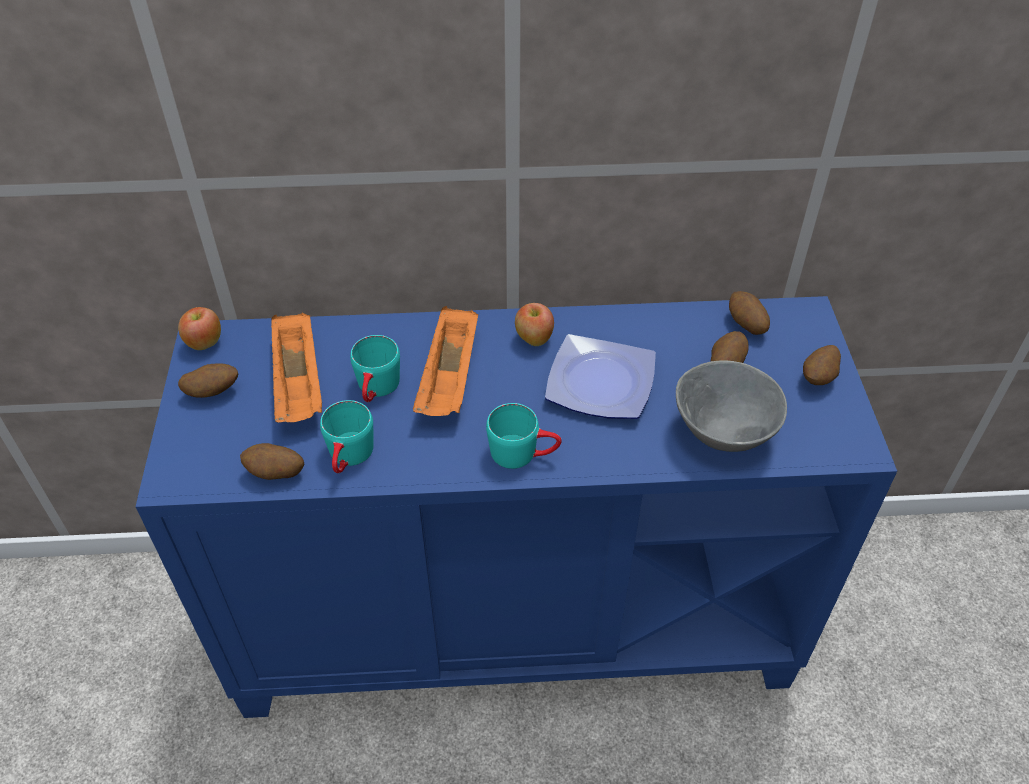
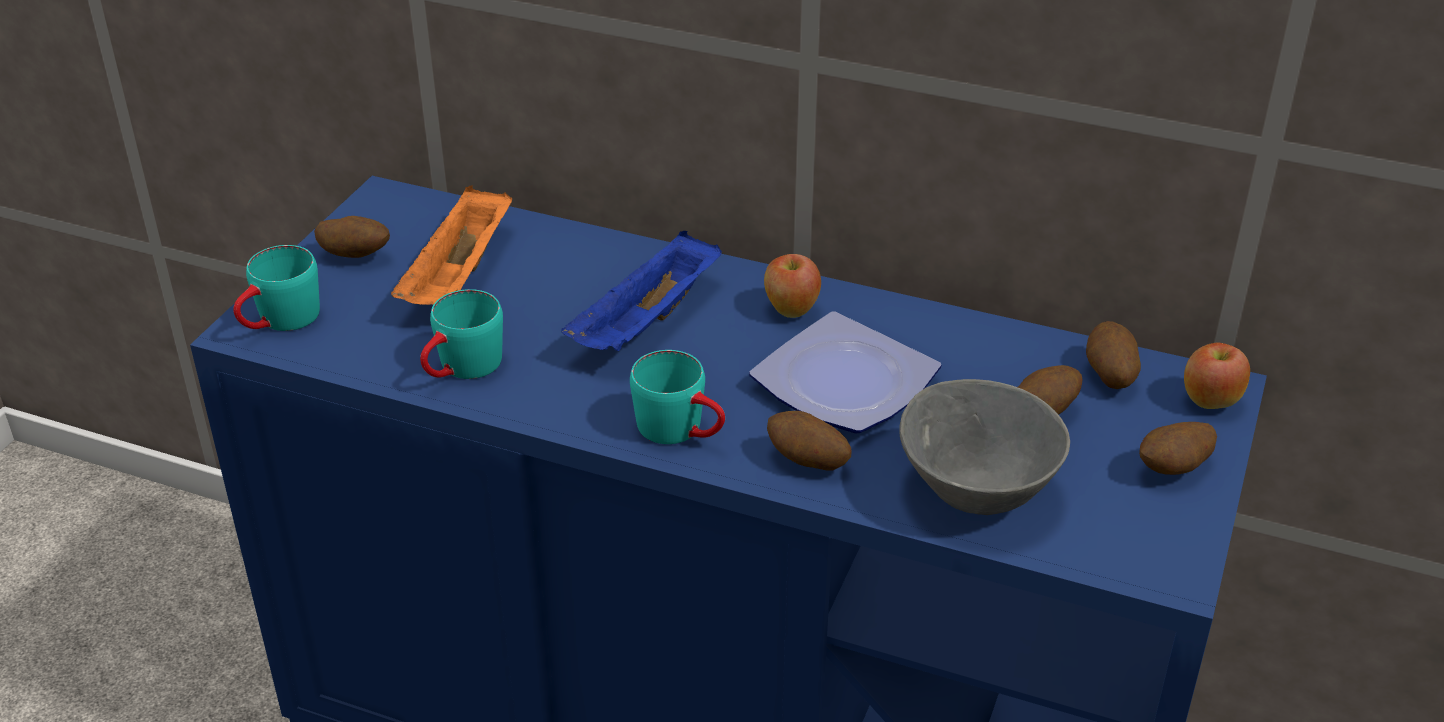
camera: 25 degrees right, 10 degrees down
(204, 343) = (383, 204): apple -> apple (1210, 400)
(275, 473) = (365, 359): potato -> potato (807, 462)
(377, 390) = (548, 308): turquoise mug -> turquoise mug (279, 322)
(449, 379) = (647, 323): orange tray -> blue tray

